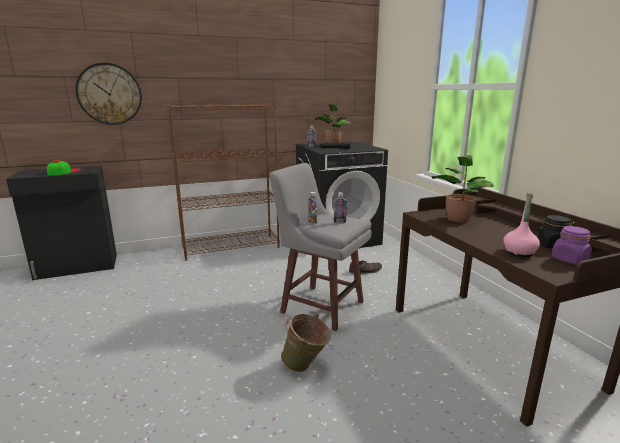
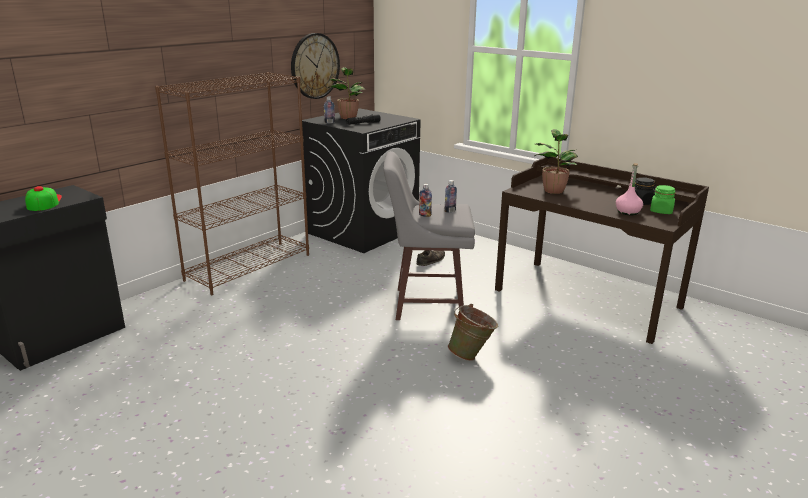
camera: 30 degrees left, 5 degrees up
(109, 94) = (76, 78): wall clock -> wall clock (315, 66)
(569, 259) = (661, 211): purple jar -> green jar

